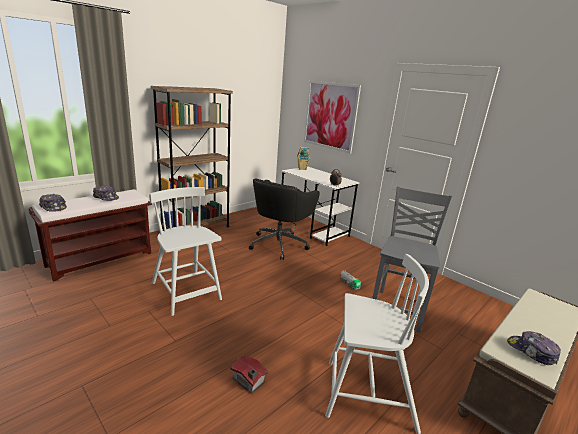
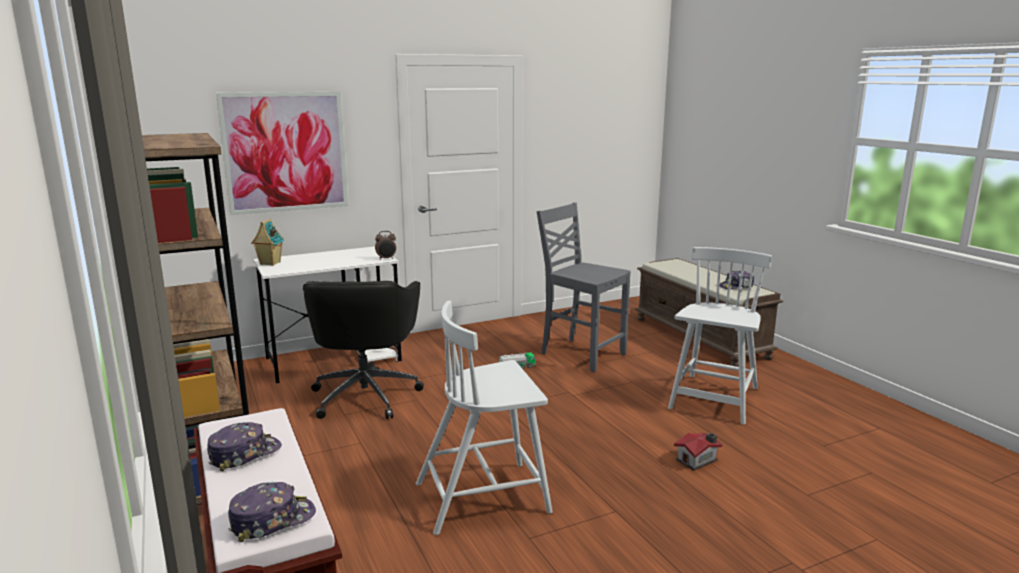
camera: 70 degrees left, 5 degrees down
(279, 244) = (366, 395): black office chair -> black office chair turned 45 degrees clockwise

